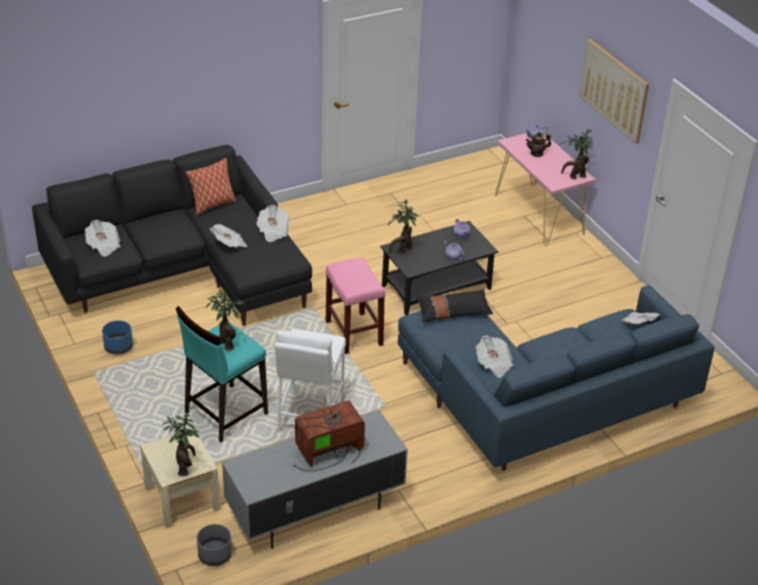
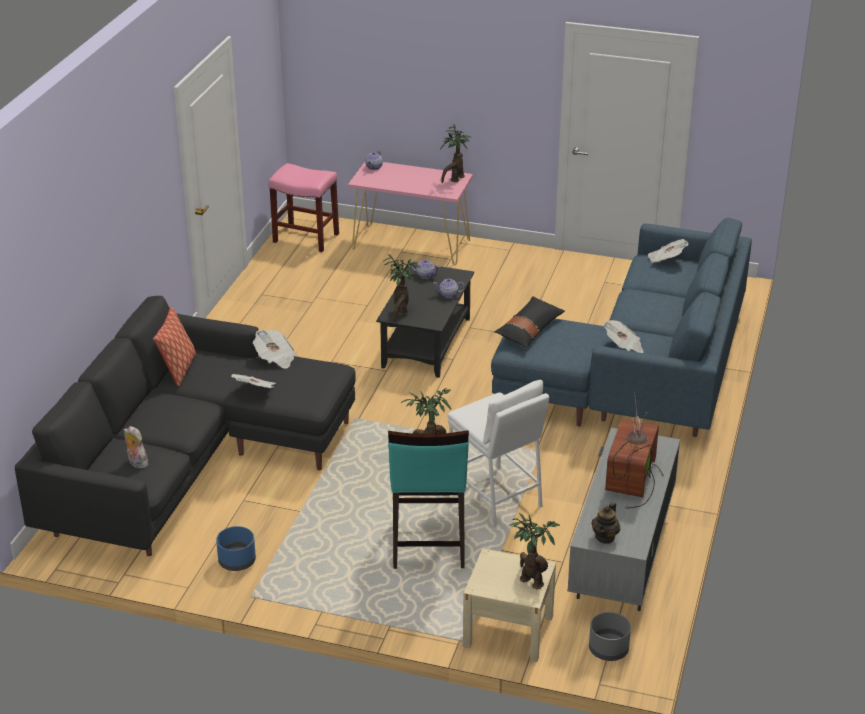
camera: 45 degrees left, 5 degrees down
(103, 246) = (136, 463): newspaper -> plush toy
(354, 333) = (423, 416): pink stool -> pink stool (306, 238)
(537, 153) = (396, 178): teapot -> teapot (605, 537)
(614, 90) = (476, 69): picture -> none

